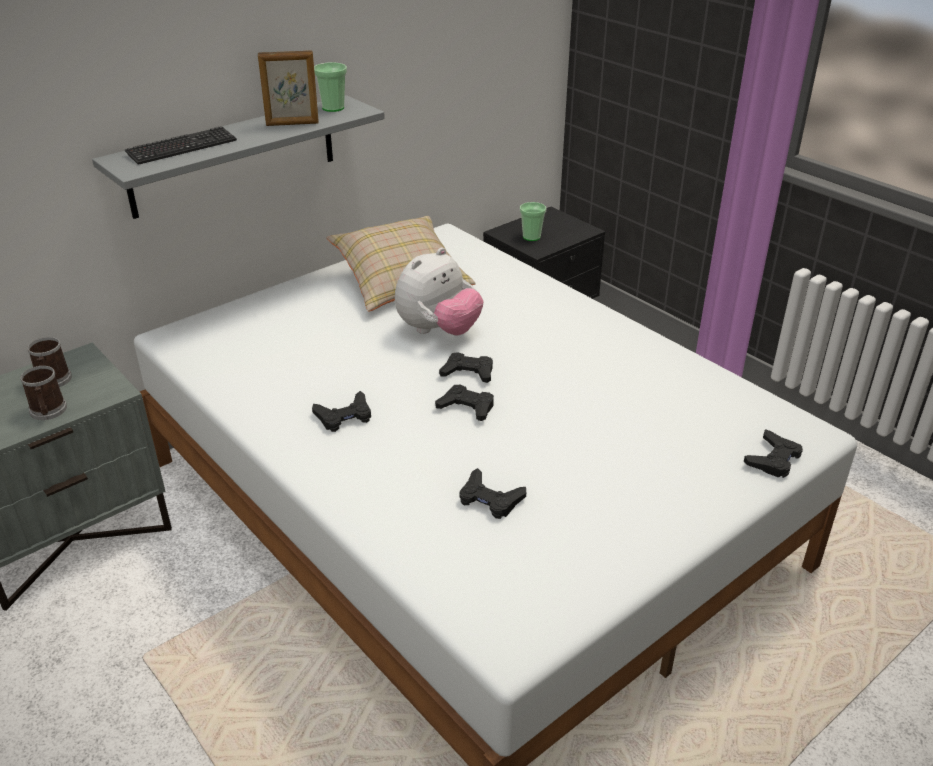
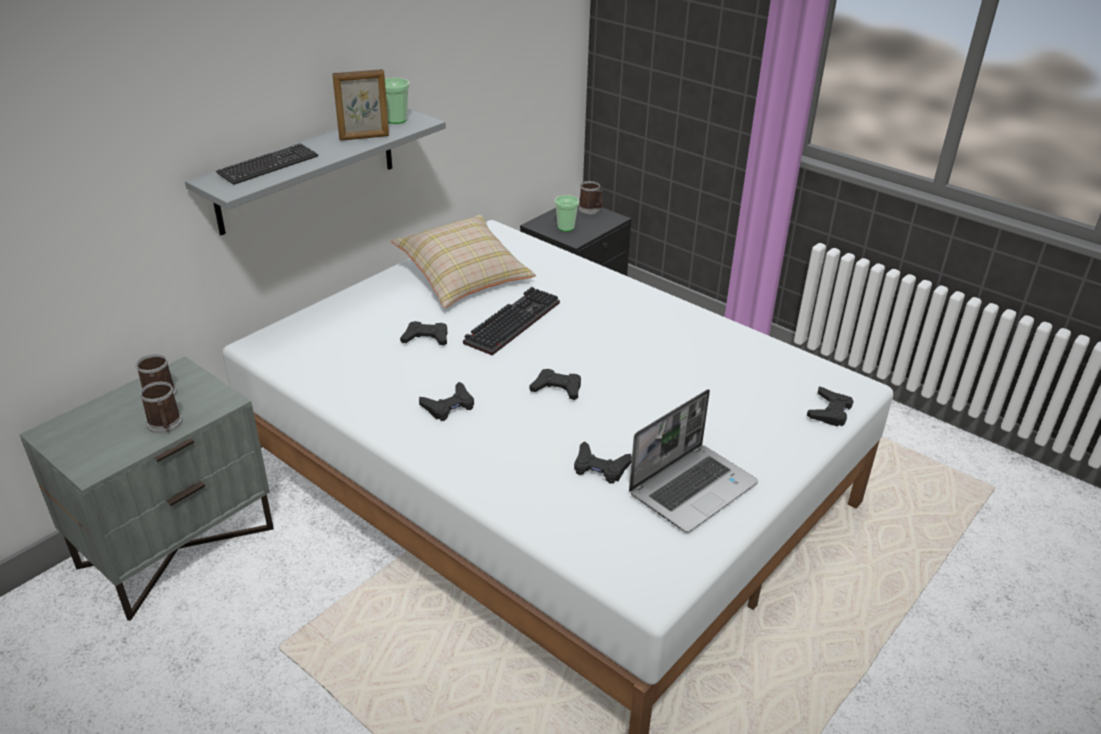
camera: 10 degrees left, 0 degrees up
(438, 331) = (512, 321): plush toy -> keyboard
(468, 372) = (549, 357): black game controller -> black game controller (426, 338)
(563, 220) = (591, 210): none -> mug
(589, 533) = (693, 488): none -> laptop

